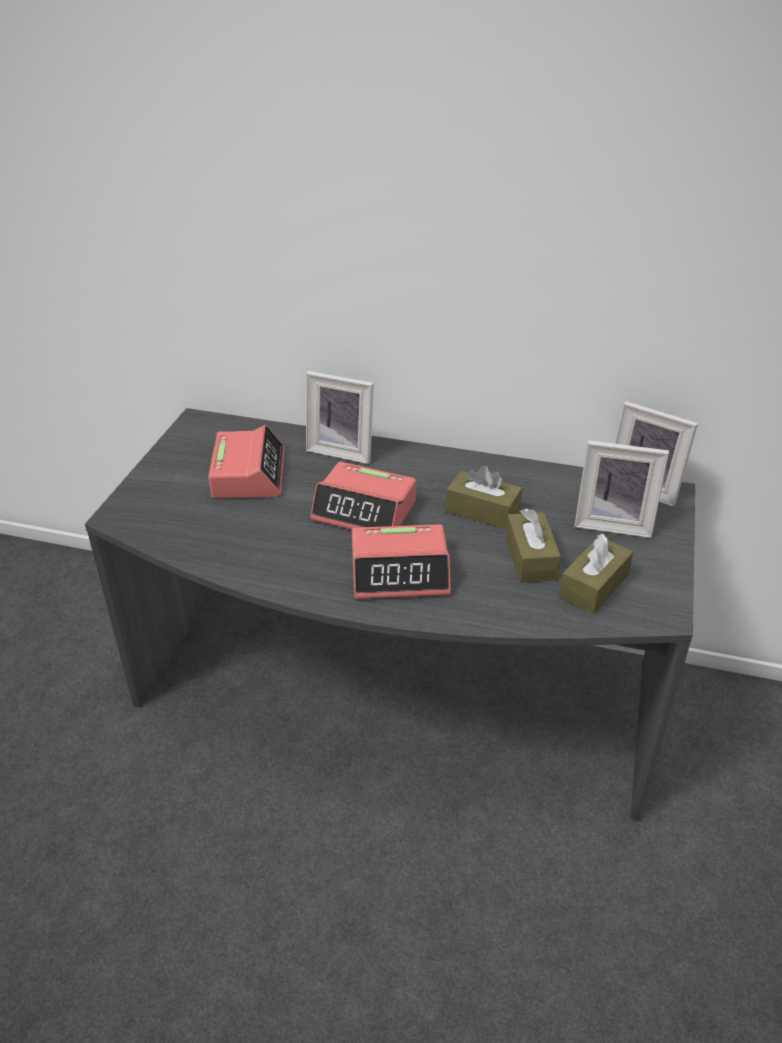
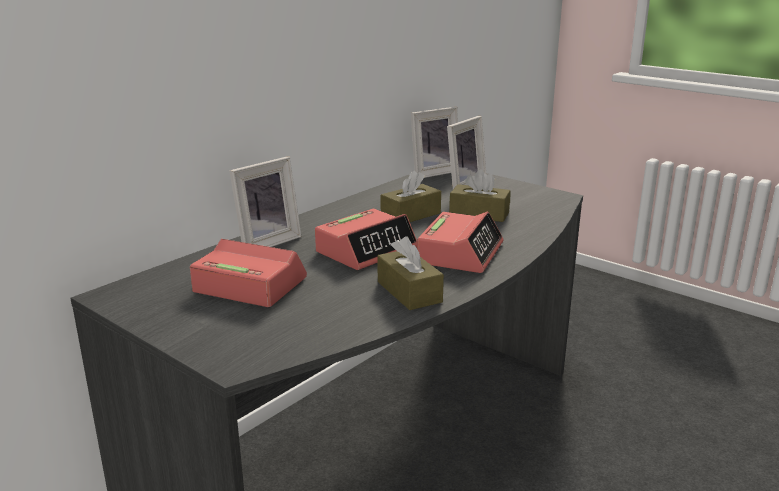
camera: 65 degrees left, 15 degrees down
(594, 586) = (522, 205): brown tissue box -> brown tissue box (409, 292)

